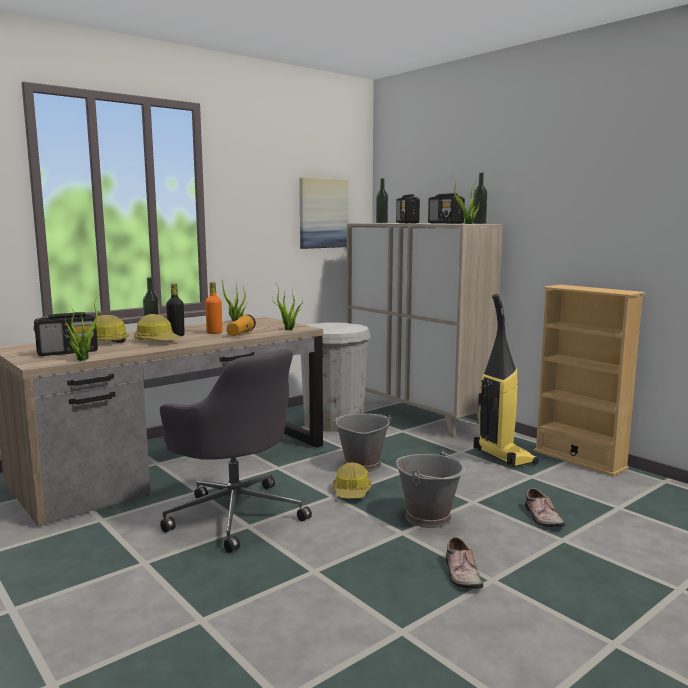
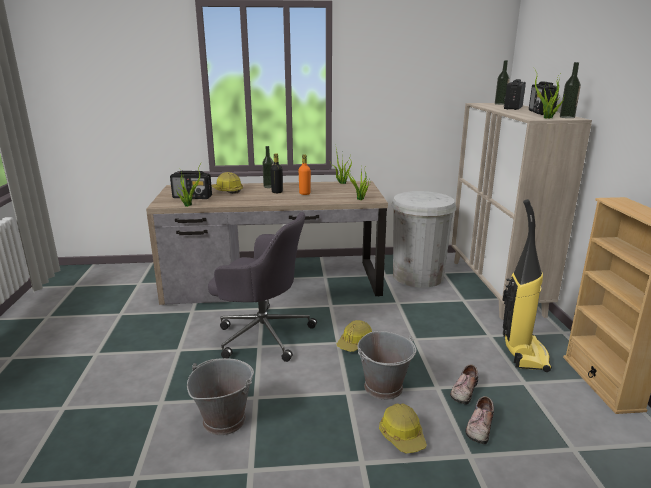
camera: 35 degrees right, 10 degrees up
(157, 341) = (256, 196): hard hat -> hard hat (402, 435)
(235, 514) = (262, 334): grey office chair -> grey office chair turned 60 degrees counterclockwise
(240, 334) = (318, 198): flashlight -> none
(323, 213) = (450, 92): picture -> none
(361, 465) = (391, 322): grey bucket -> grey bucket (224, 419)
(460, 574) = (345, 446): shoe -> shoe (463, 390)

